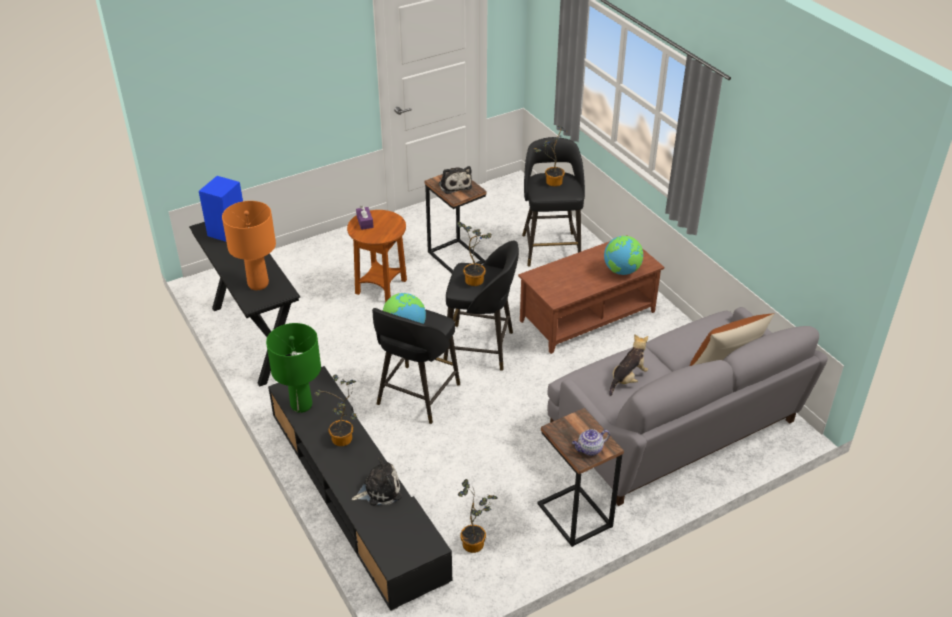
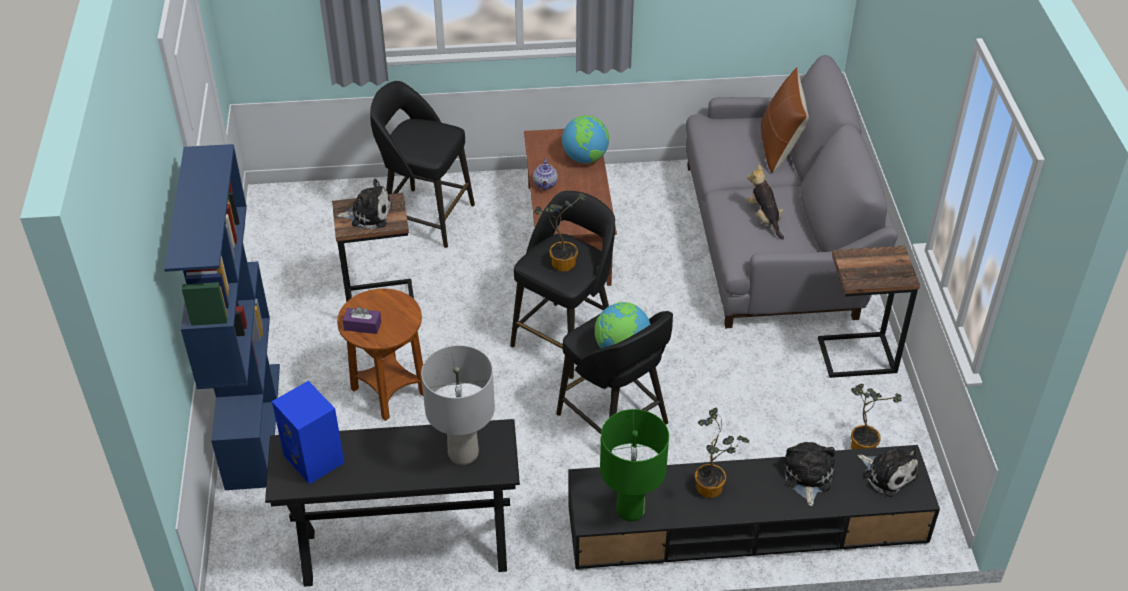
camera: 65 degrees left, 5 degrees up
(258, 284) = (463, 454): orange table lamp -> grey table lamp
(322, 245) = (252, 425): none -> blue bookcase
(408, 538) = (887, 474): none -> plush toy
(551, 182) = (416, 138): potted plant -> none
(589, 449) = (894, 267): teapot -> teapot (545, 184)

